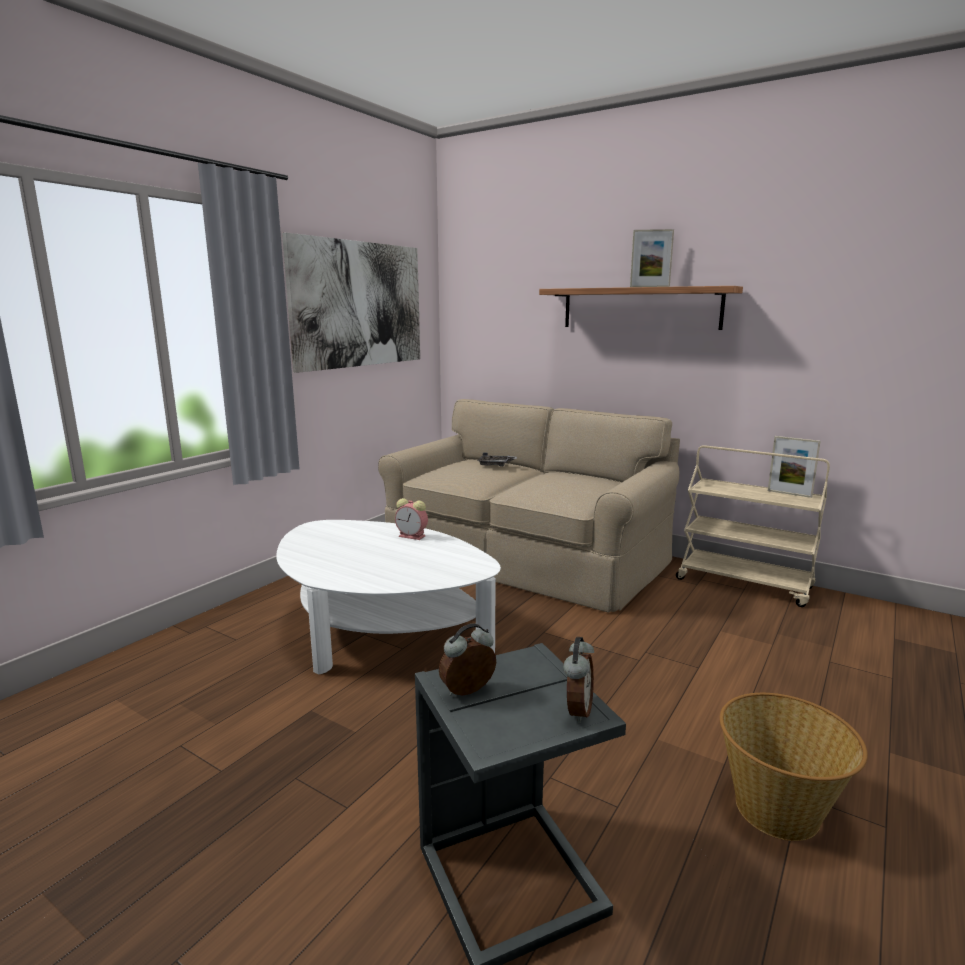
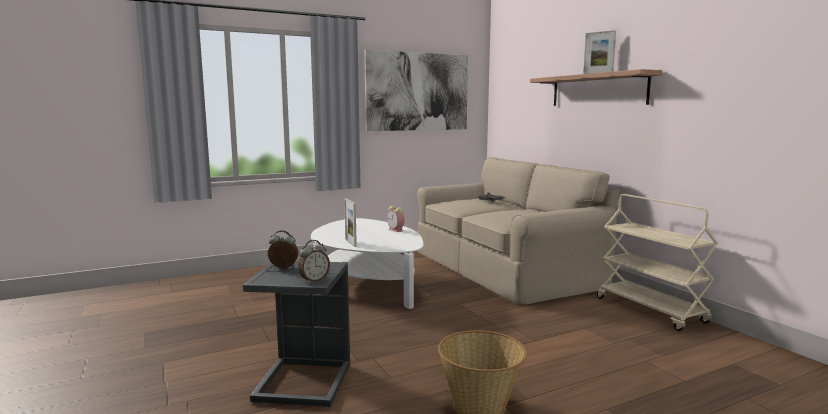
camera: 30 degrees right, 5 degrees down
(789, 494) = (685, 237): picture frame -> picture frame (350, 243)

